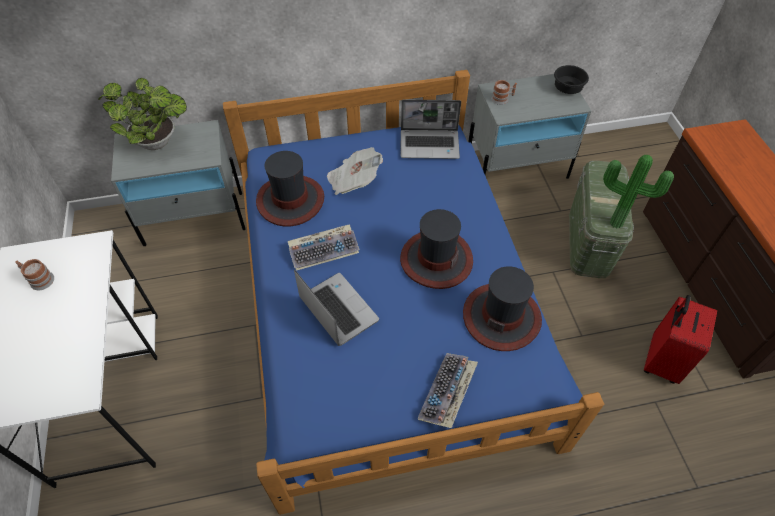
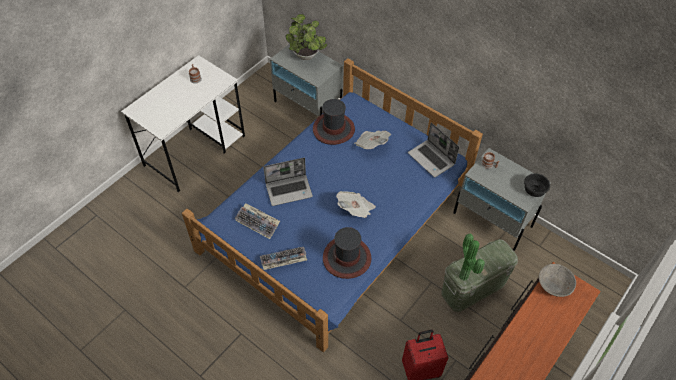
camera: 50 degrees right, 0 degrees up
(324, 250) = (317, 162): keyboard -> keyboard (258, 223)
(337, 309) = (289, 190): laptop -> laptop turned 60 degrees clockwise
(436, 259) = (355, 210): hat -> newspaper
(717, 146) = (554, 285): none -> grey bowl

